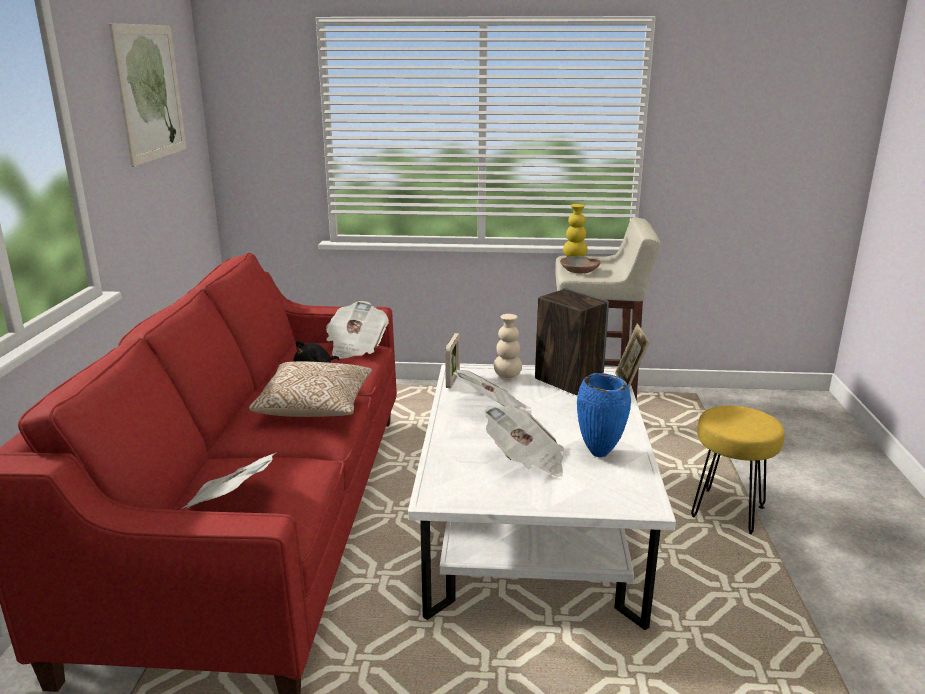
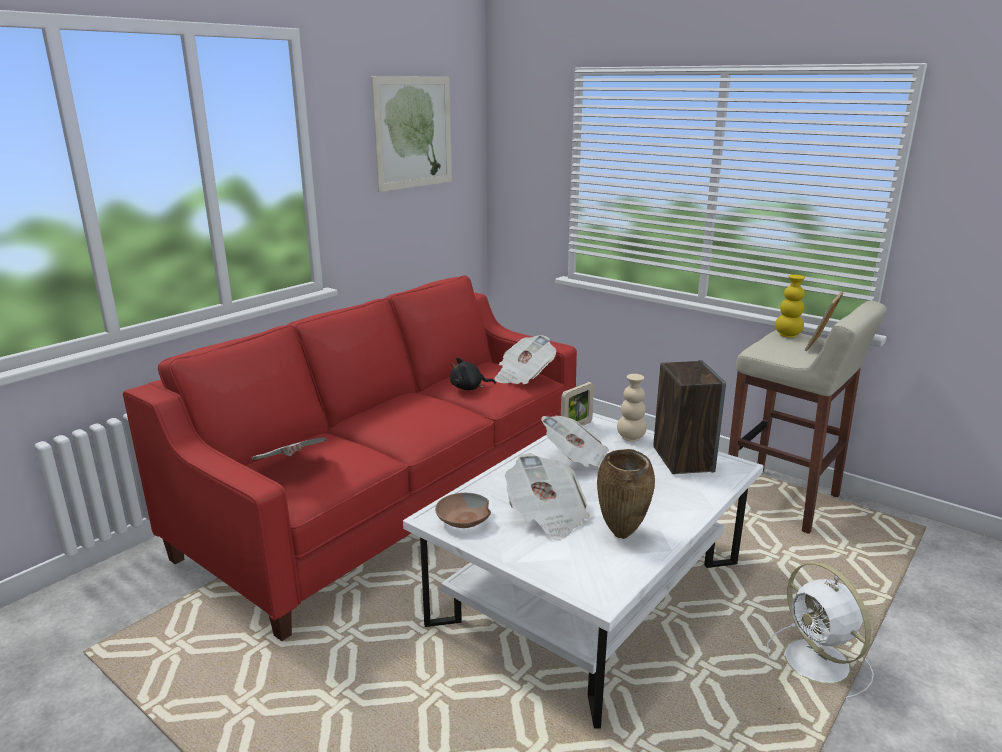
camera: 35 degrees right, 0 degrees up
(315, 407) = (430, 416): pillow -> none
(580, 270) = (773, 348): brown bowl -> brown bowl (463, 519)
(600, 454) = (622, 535): blue vase -> brown vase
(629, 383) = (746, 479): picture frame -> picture frame (819, 346)
(728, 512) = (819, 663): yellow stool -> white fan

